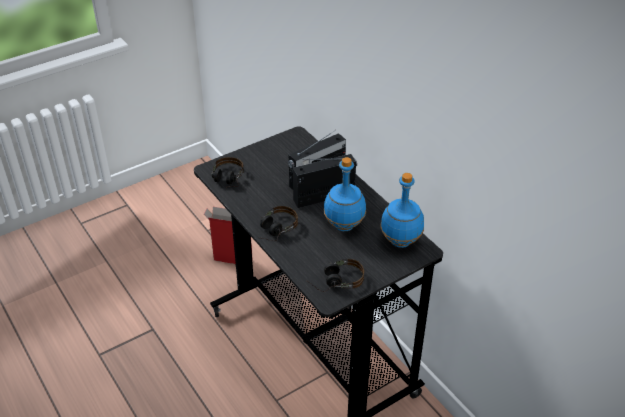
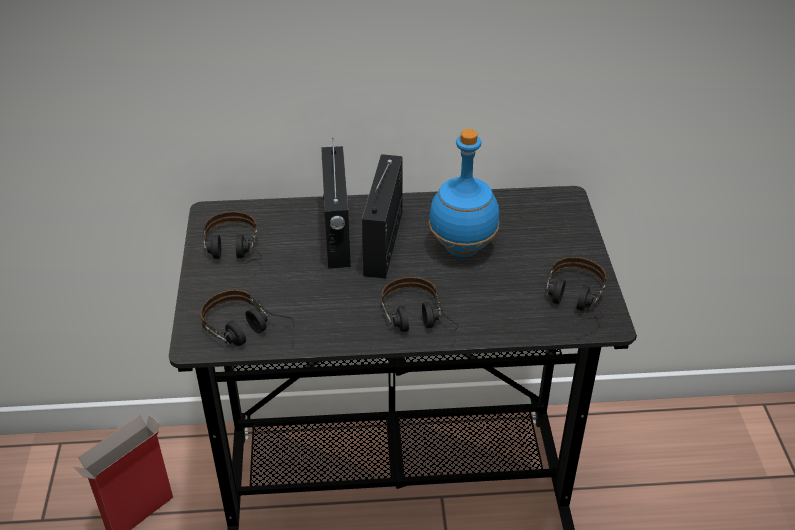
camera: 60 degrees left, 0 degrees up
(274, 154) = (234, 254): none -> headphones
(400, 241) = (533, 212): blue bottle -> none

